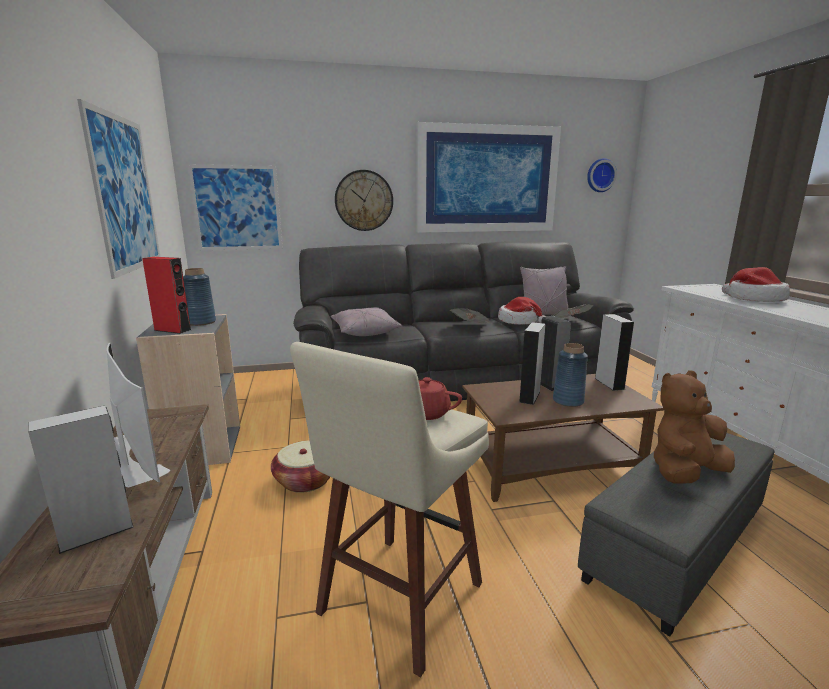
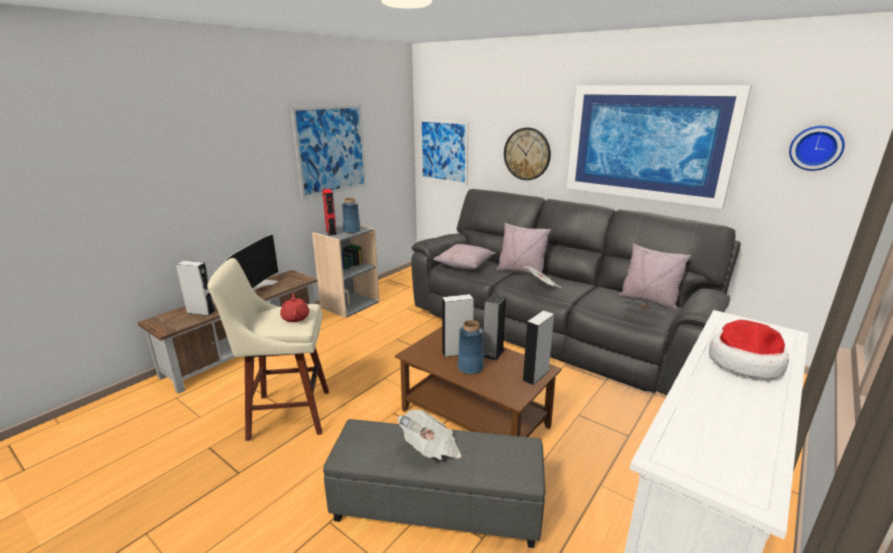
camera: 50 degrees right, 5 degrees up
(305, 480) = (354, 344): basket -> none
(423, 324) = (521, 272): none -> purple pillow
(519, 321) = (595, 297): hat -> none
(685, 473) = (431, 448): brown plush toy -> newspaper

